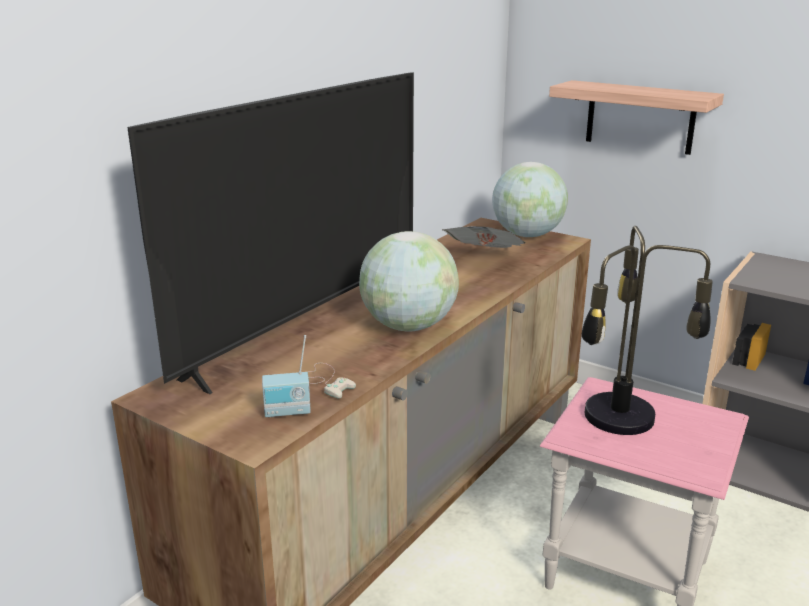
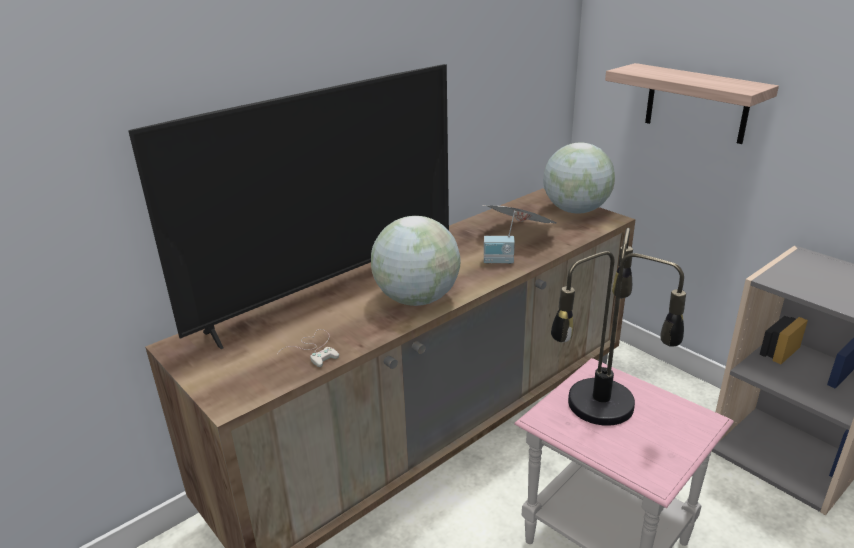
camera: 15 degrees right, 5 degrees up
(287, 412) = (271, 375): radio -> radio (498, 261)

